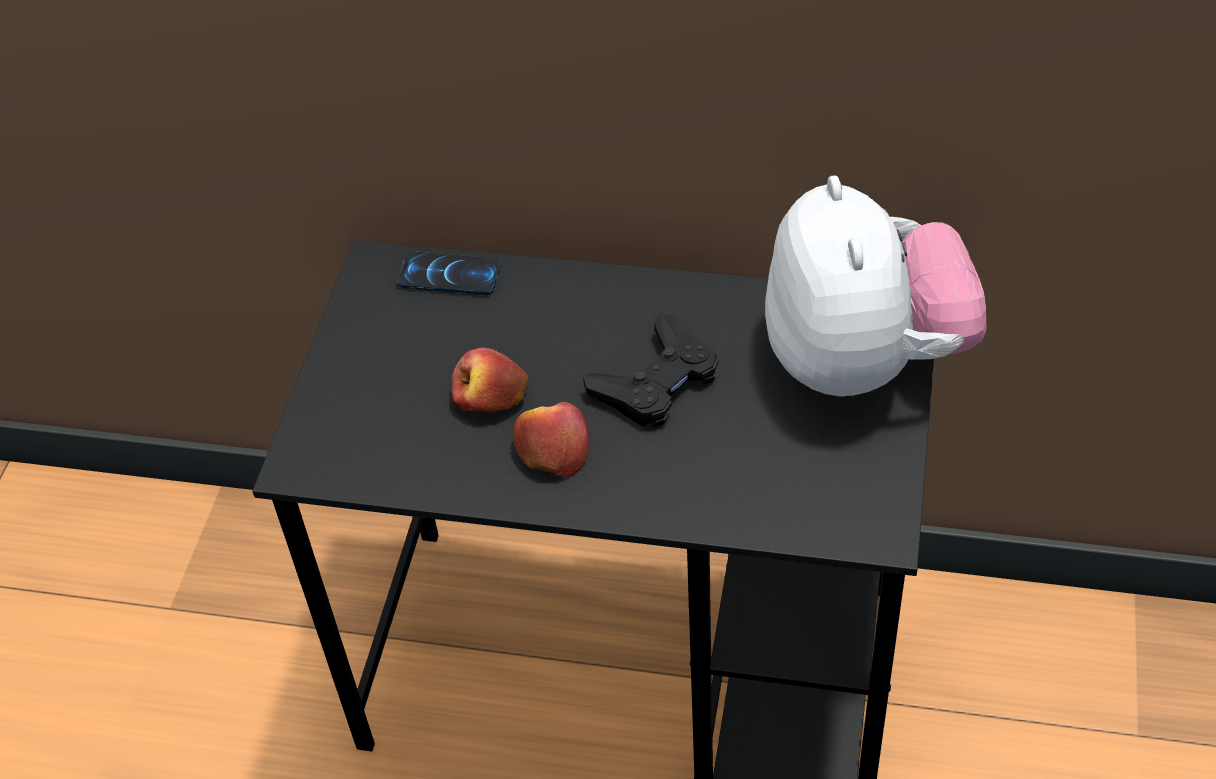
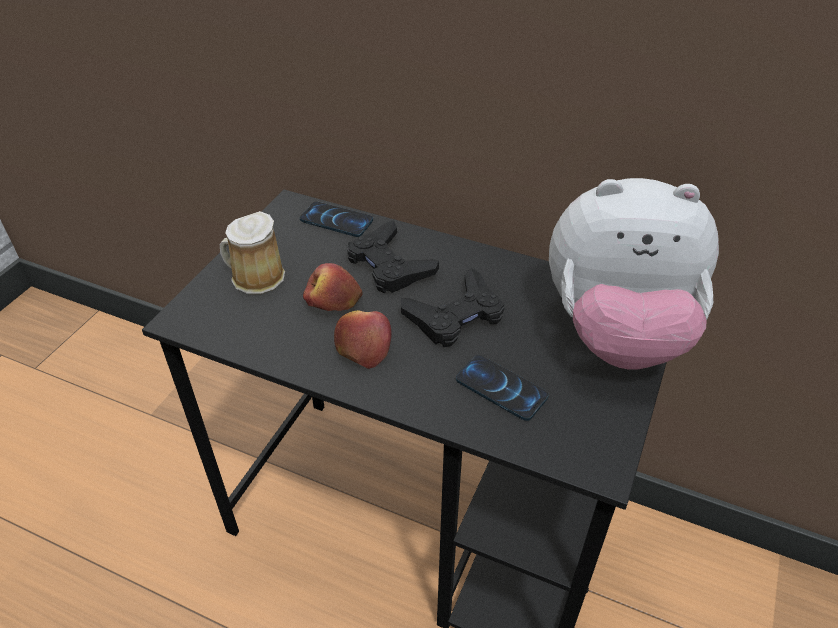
camera: 10 degrees right, 5 degrees down
(371, 385) = (255, 277): none -> mug
(546, 328) = (389, 265): none -> black game controller
(740, 466) = (501, 388): none -> phone
(864, 362) = (616, 333): plush toy -> plush toy turned 90 degrees clockwise

